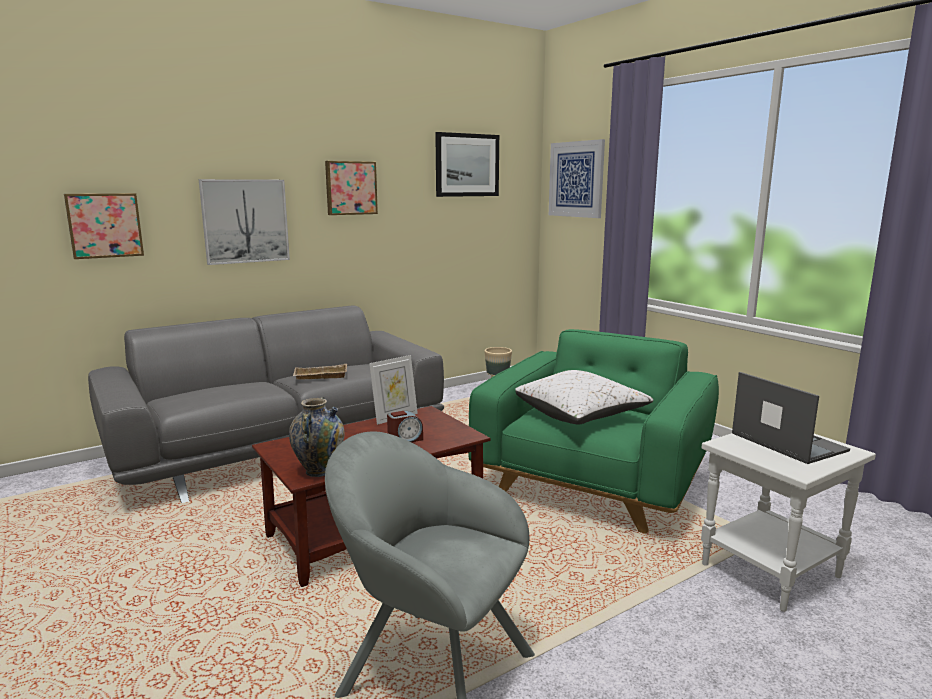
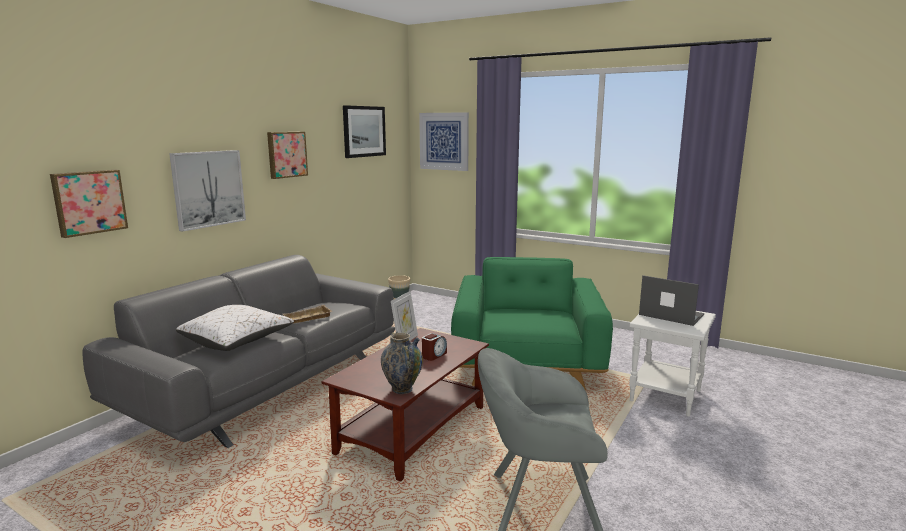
camera: 25 degrees left, 0 degrees up
(581, 414) = (525, 317): white pillow -> white pillow (237, 341)

